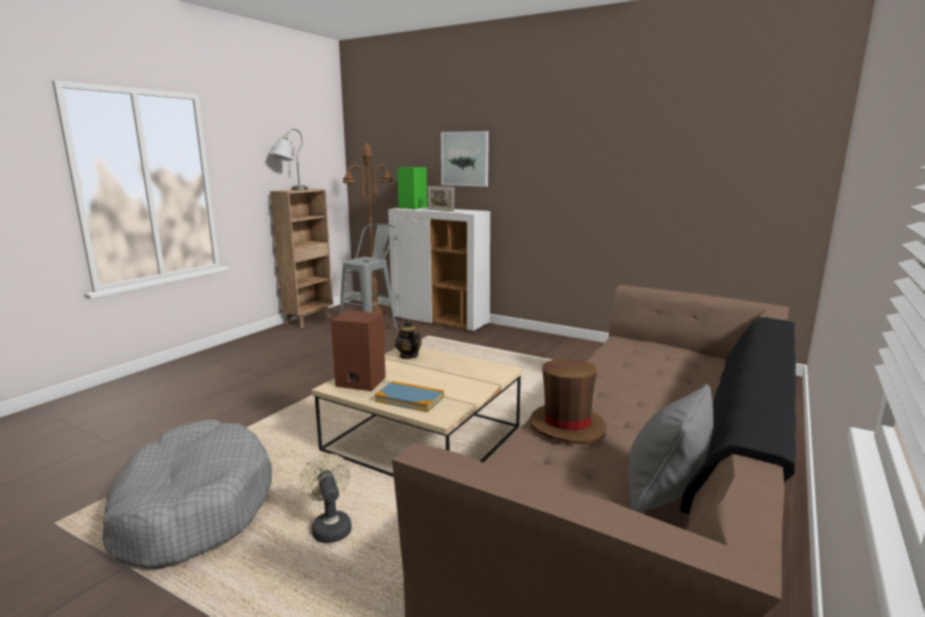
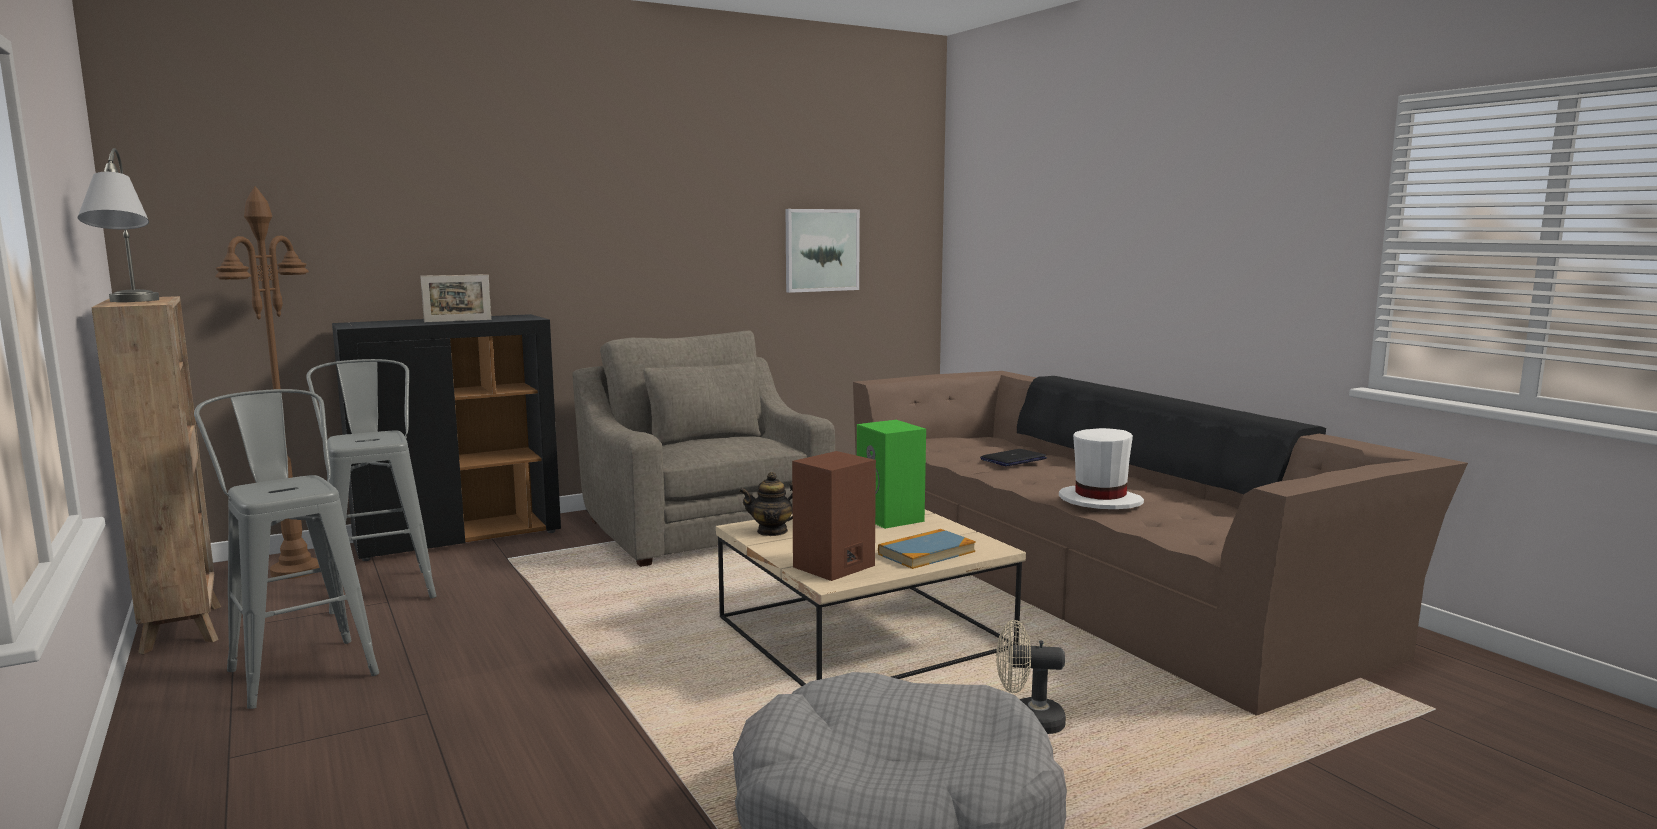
camera: 60 degrees left, 5 degrees down
(289, 345) = (300, 667): none -> grey stool
(413, 207) = (369, 323): green speaker -> green speaker (892, 518)
(440, 321) = (459, 538): white cabinet -> black cabinet
(465, 159) = (466, 223): picture -> picture (821, 250)
(529, 355) = (704, 527): none -> grey armchair
(567, 426) = (1100, 501): brown hat -> white hat
(643, 376) = (1013, 459): none -> laptop
(663, 493) = (1226, 508): grey pillow -> none

